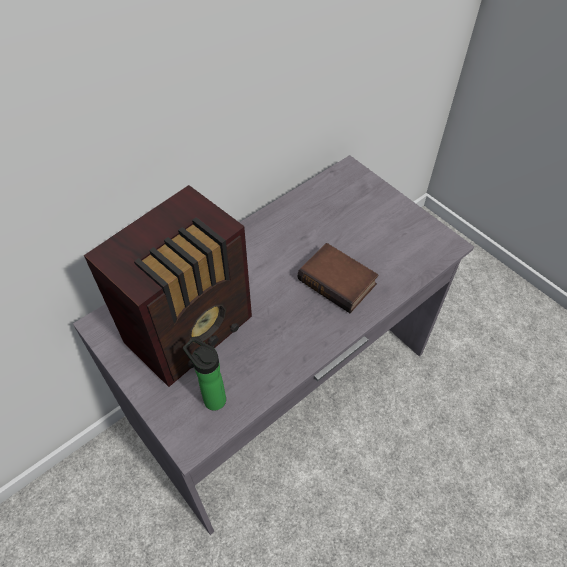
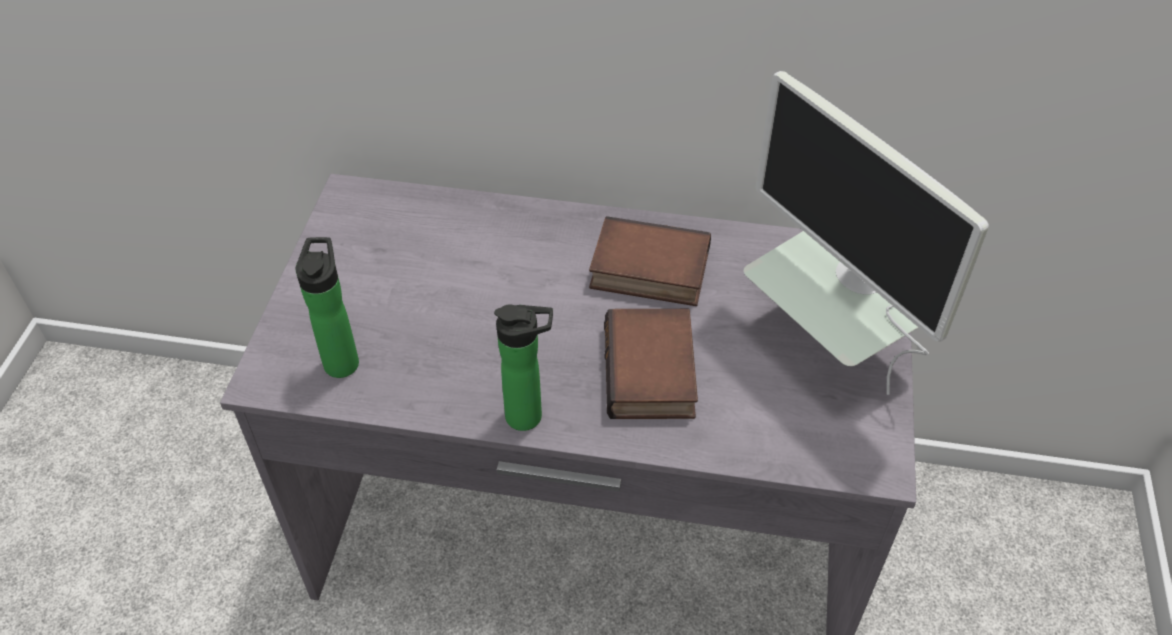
camera: 50 degrees right, 5 degrees down
(192, 330) = (421, 278): radio -> none
(280, 244) = (647, 272): none -> book
(321, 342) = (529, 417): none -> bottle
(379, 214) = (832, 344): none -> monitor

